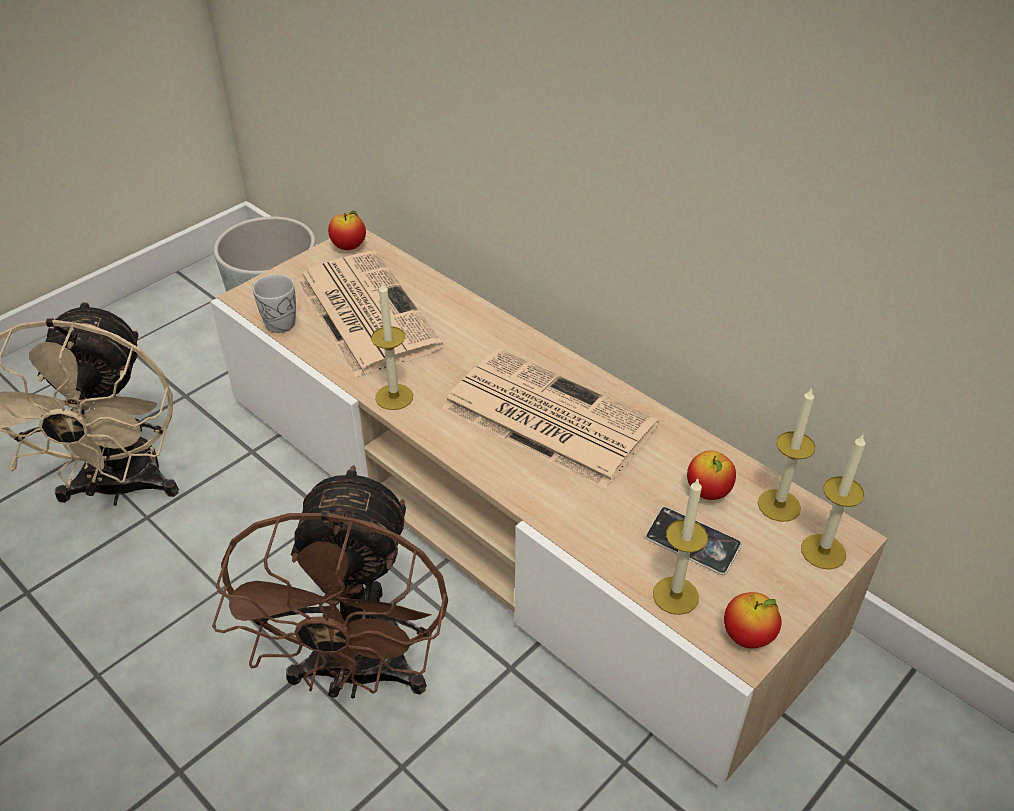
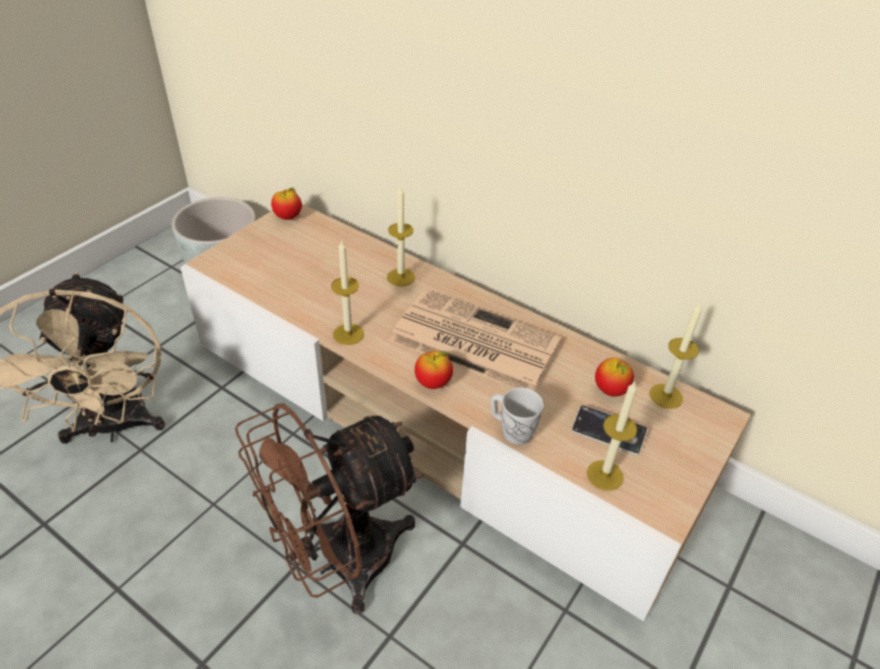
camera: 10 degrees left, 0 degrees up
(276, 321) = (239, 279): white mug -> white mug (511, 430)
(358, 675) = (340, 563): brown fan -> brown fan turned 60 degrees clockwise
(364, 312) = (310, 268): newspaper -> none
(747, 636) = (667, 502): apple -> apple (433, 383)
(823, 551) = (707, 429): candle -> candle (401, 277)

